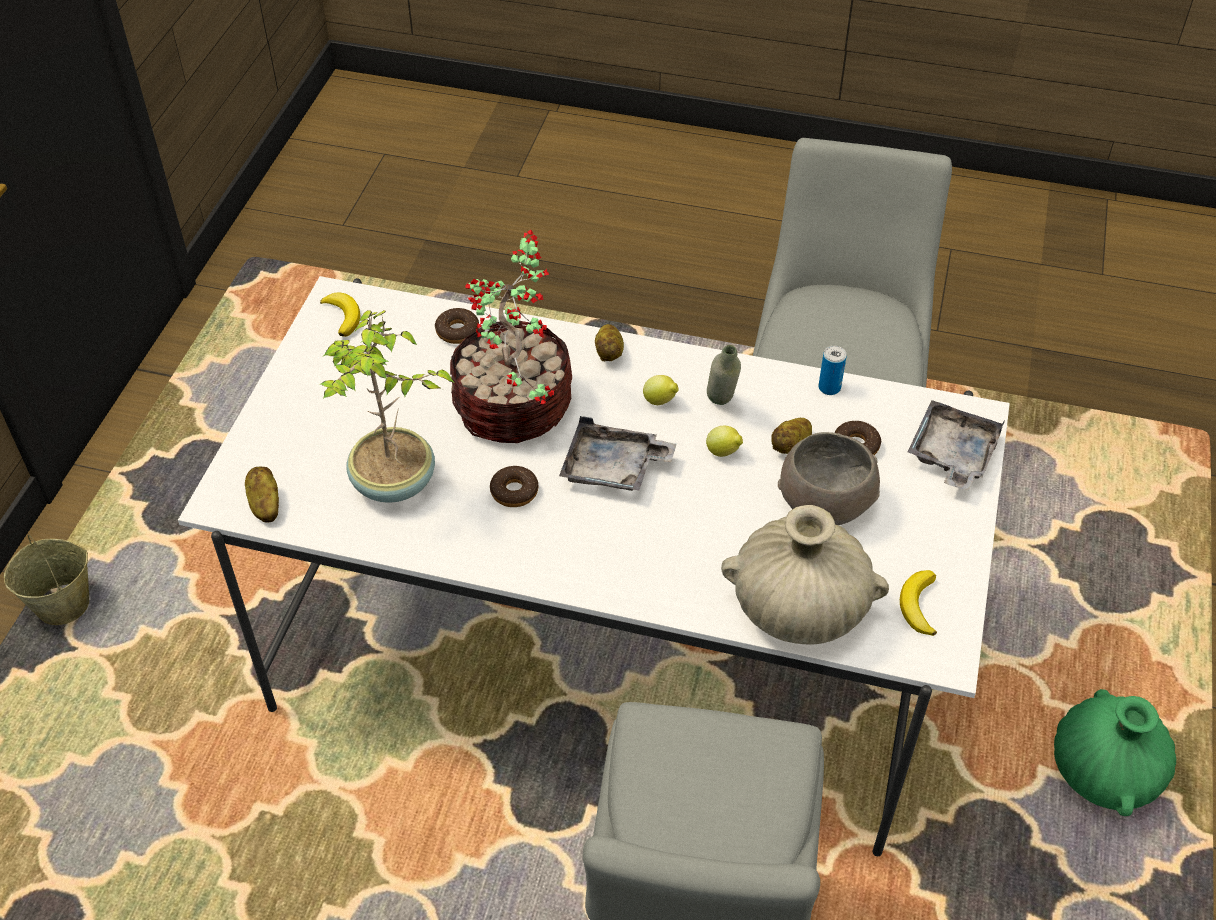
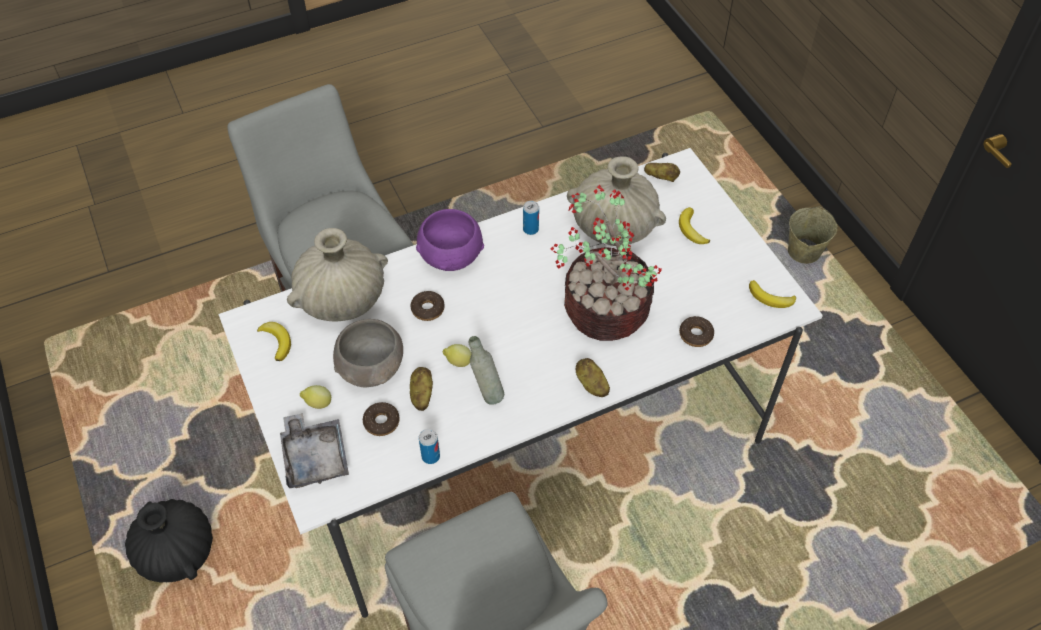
camera: 140 degrees right, 5 degrees up
(319, 425) = (691, 229): none -> banana
(394, 484) = (614, 226): potted plant -> beige vase
(490, 545) = (530, 229): none -> can
(514, 491) = (549, 263): donut -> donut (428, 309)
(613, 468) = (511, 310): grey tray -> none
(620, 573) = (451, 257): none -> purple bowl
(660, 401) = (526, 371): lemon -> lemon (318, 403)
(1104, 772) = (176, 552): green vase -> black vase

